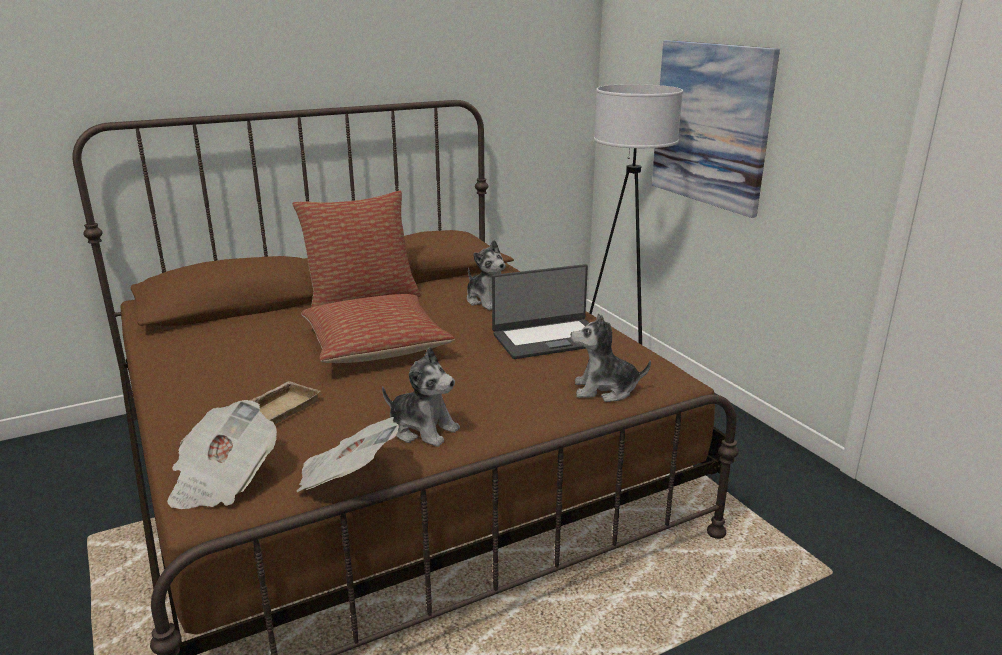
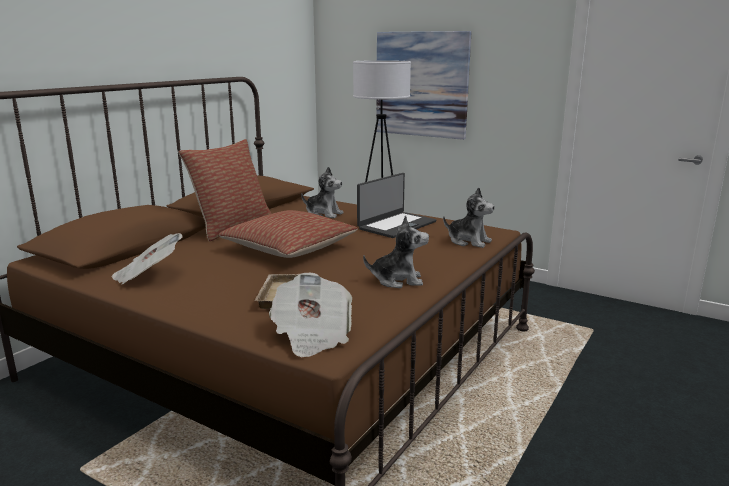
camera: 30 degrees left, 5 degrees down
(347, 478) = (393, 312): newspaper -> newspaper (148, 276)
(605, 390) = (468, 241): plush toy -> plush toy turned 120 degrees counterclockwise

